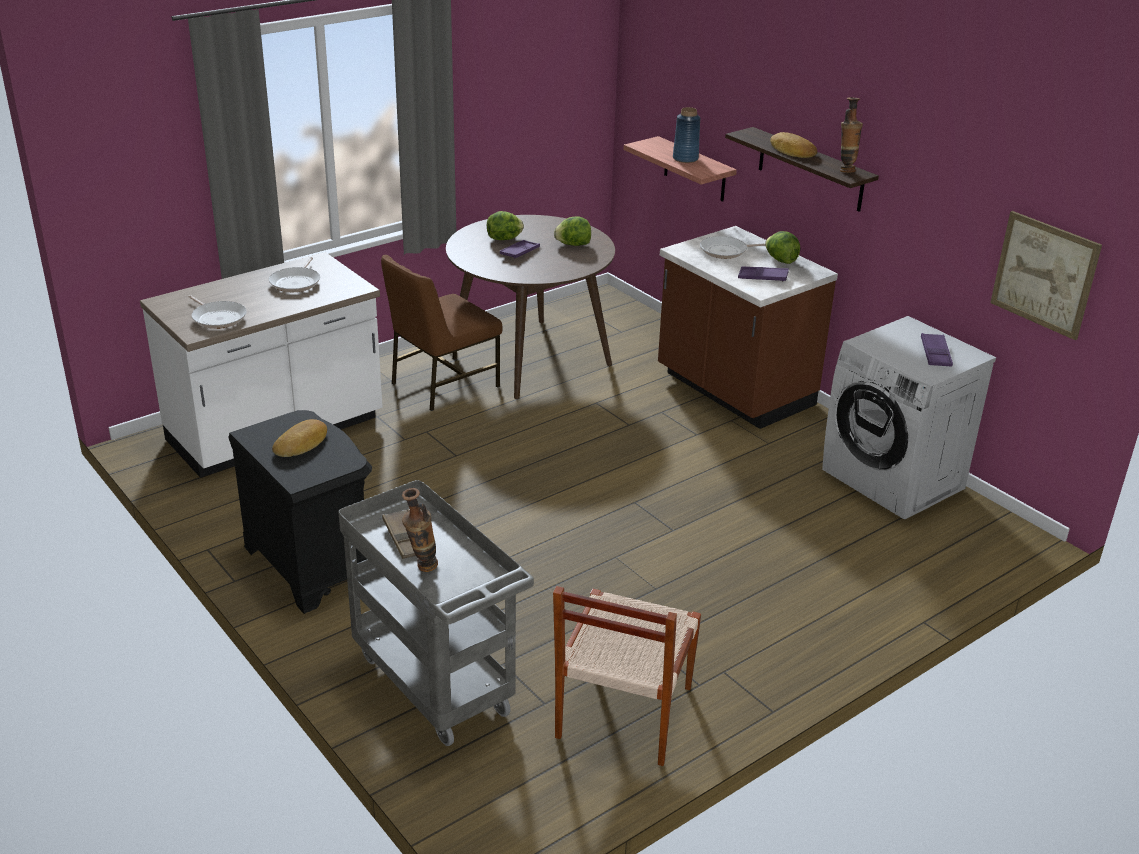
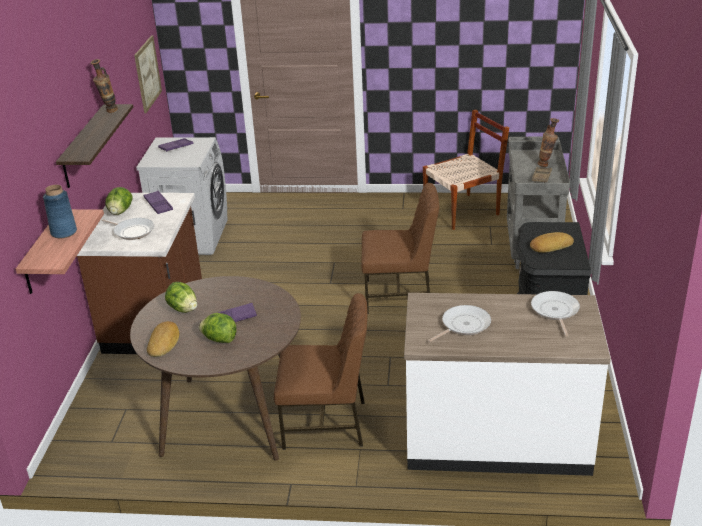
camera: 135 degrees left, 0 degrees up
(531, 523) = (400, 296): none -> brown chair
(792, 151) = (95, 133): bread -> bread (164, 342)

